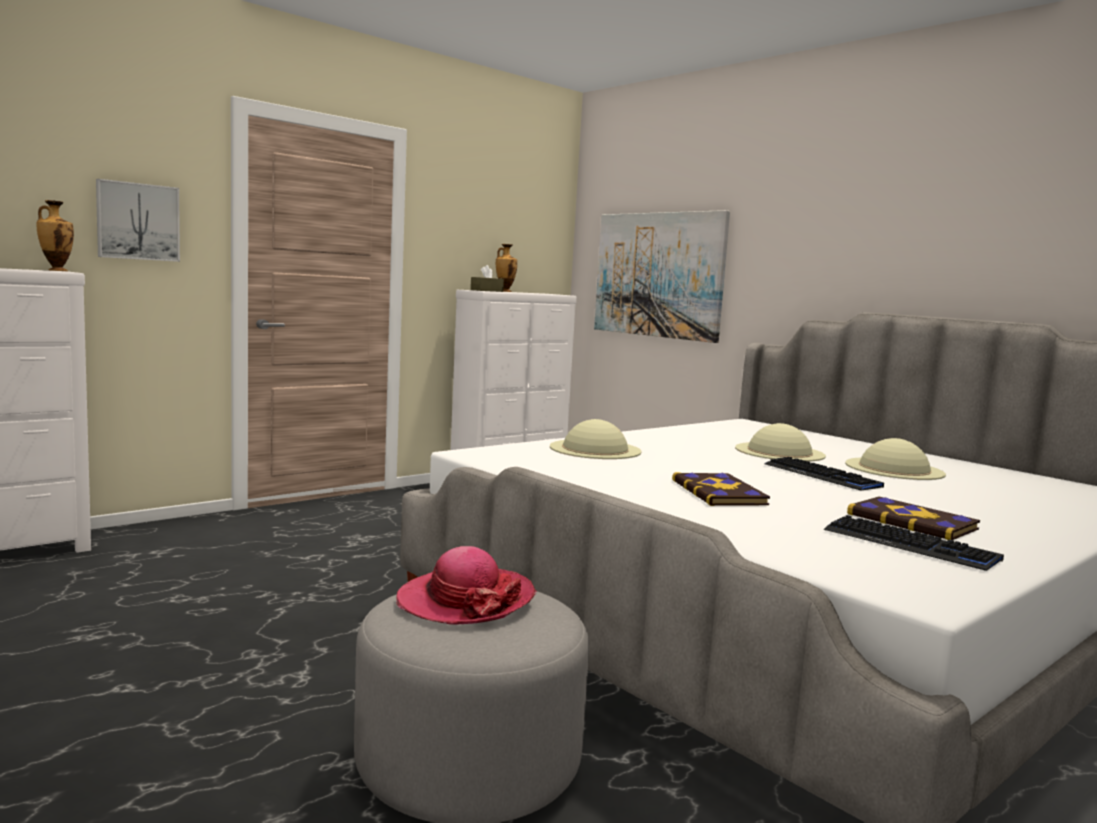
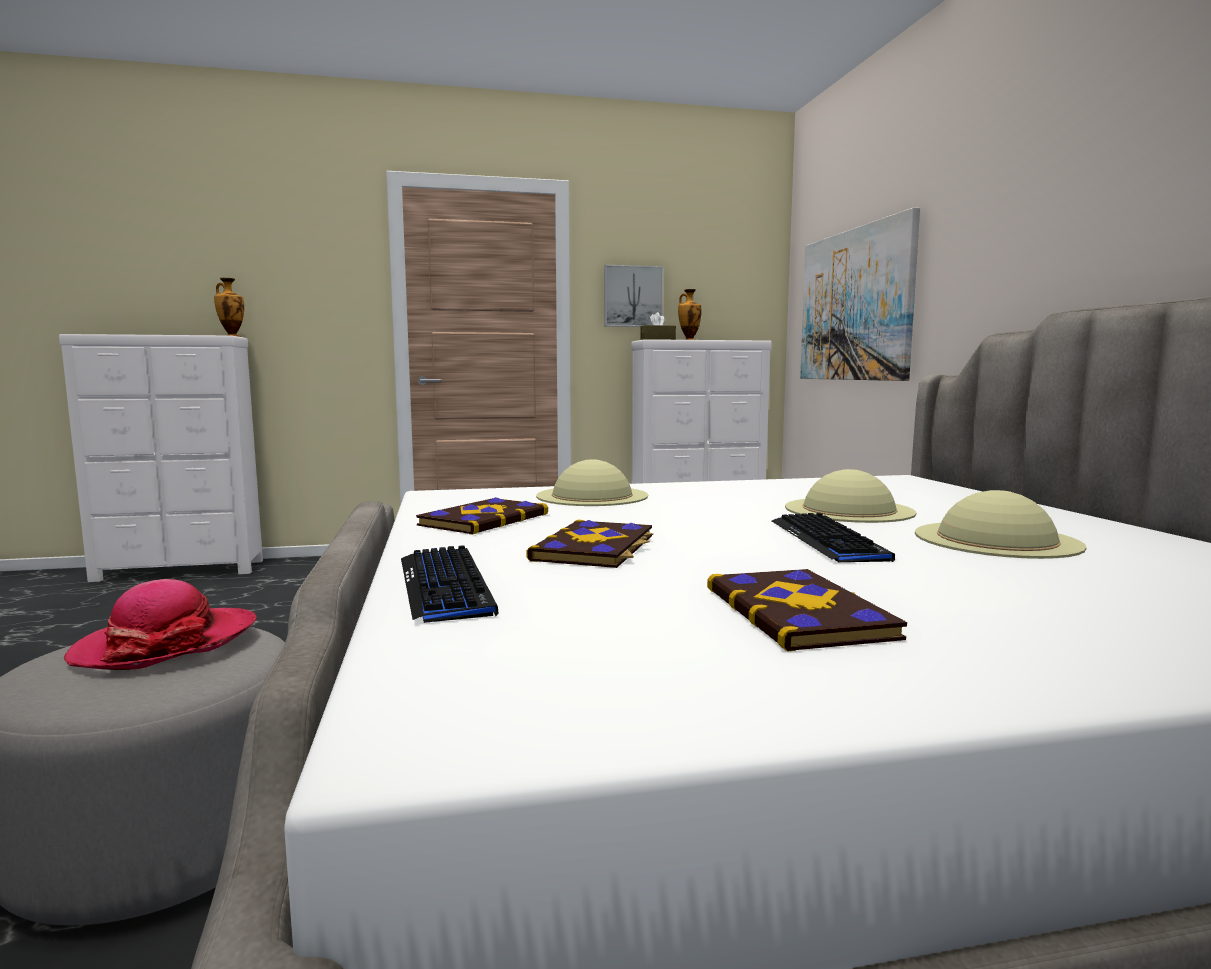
camera: 30 degrees right, 0 degrees up
(137, 221) = (306, 292): picture -> picture (632, 296)
(584, 476) = (483, 520): none -> book
(910, 545) = (677, 648): keyboard -> keyboard (445, 585)

